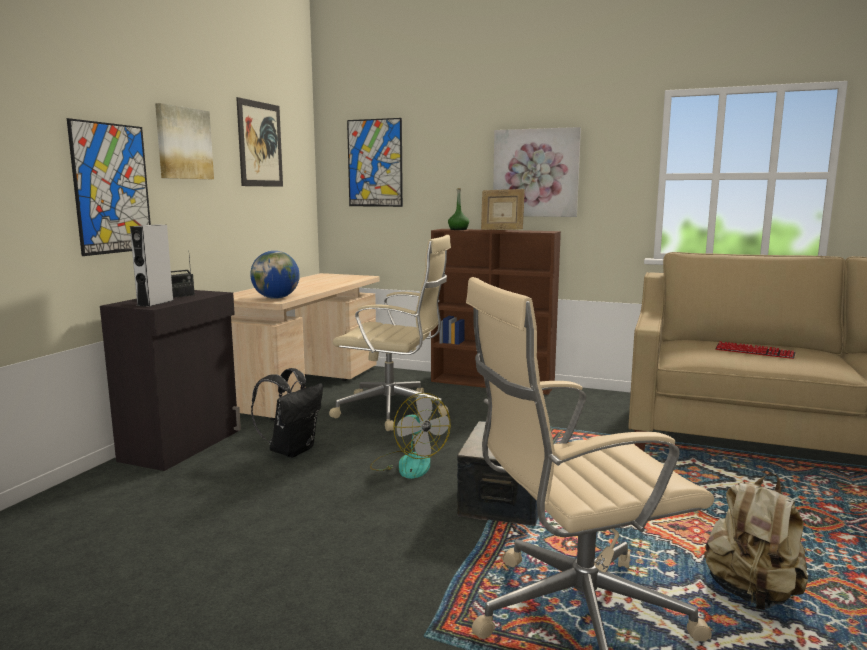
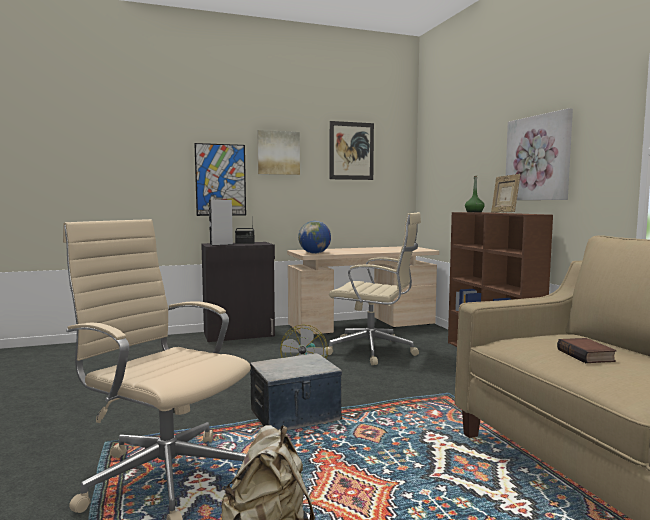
camera: 50 degrees right, 5 degrees down
(292, 450) = (272, 351): black backpack -> none
(375, 163) = (443, 159): picture -> none
(394, 411) = (374, 351): beige office chair -> beige office chair turned 45 degrees counterclockwise
(754, 352) = (587, 355): keyboard -> book

